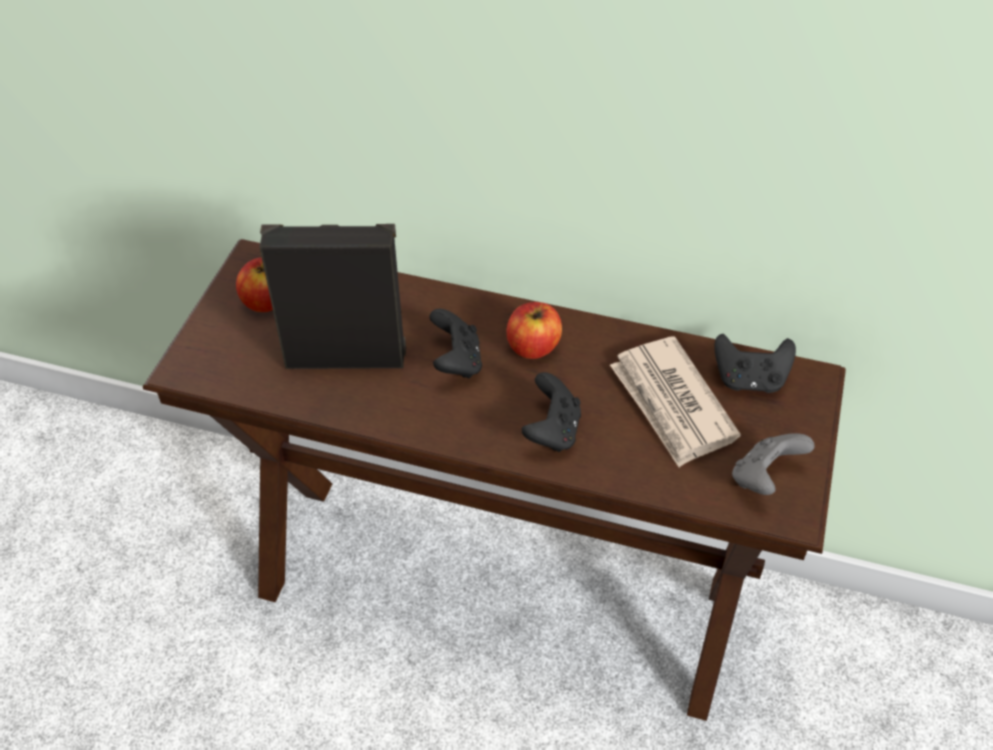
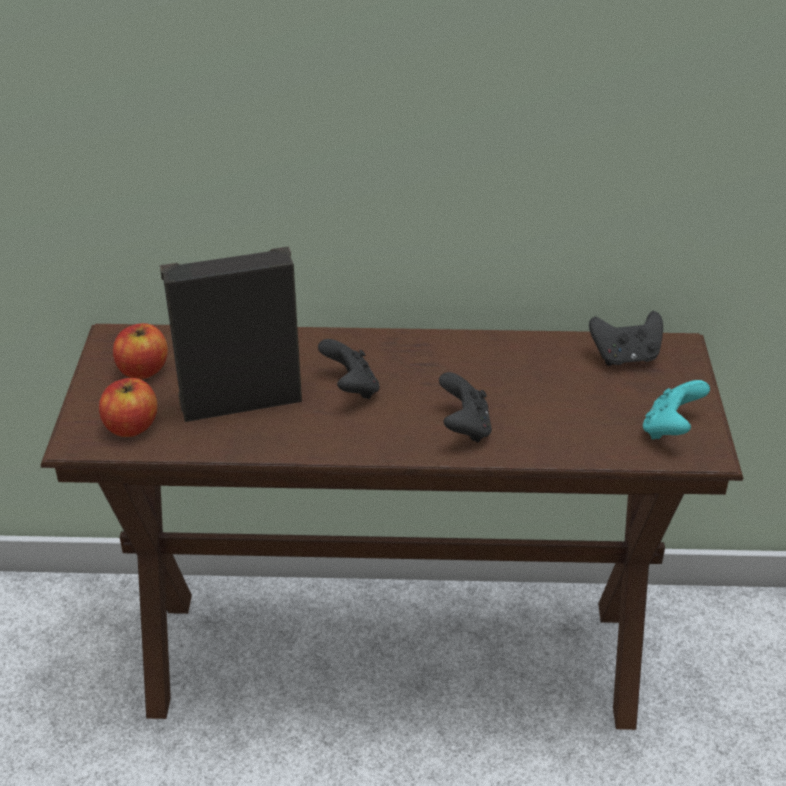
camera: 15 degrees left, 10 degrees down
(533, 346) = (418, 364): apple -> apple (131, 426)
(672, 404) = (565, 387): newspaper -> none
(764, 478) = (670, 429): grey game controller -> turquoise game controller

